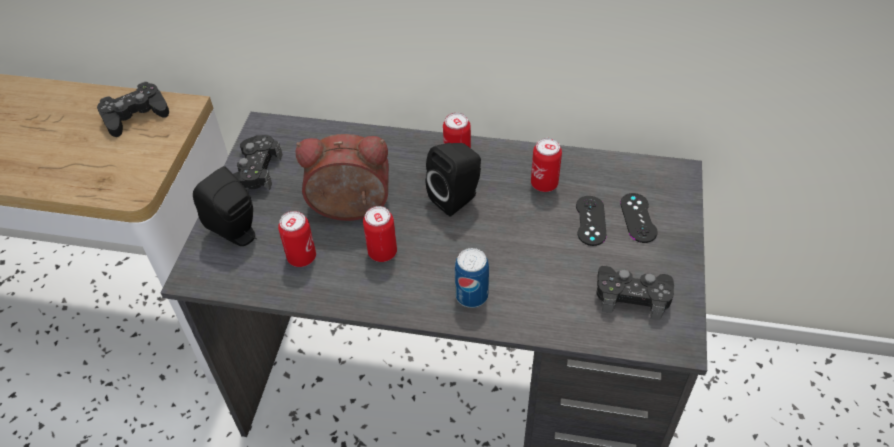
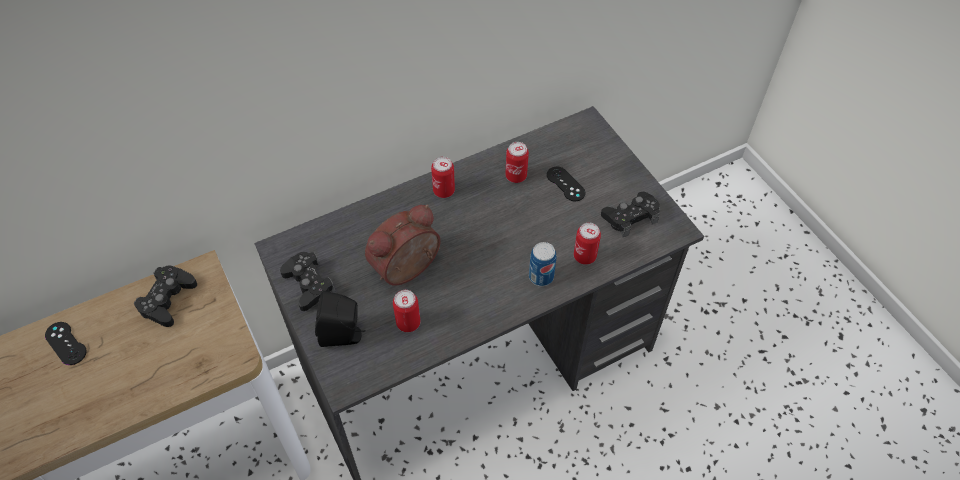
camera: 40 degrees left, 5 degrees up
(382, 252) = (458, 285): can -> can (584, 256)
(457, 198) = (471, 218): black speaker -> none
(638, 218) = (591, 165): black game controller -> black game controller (66, 343)

